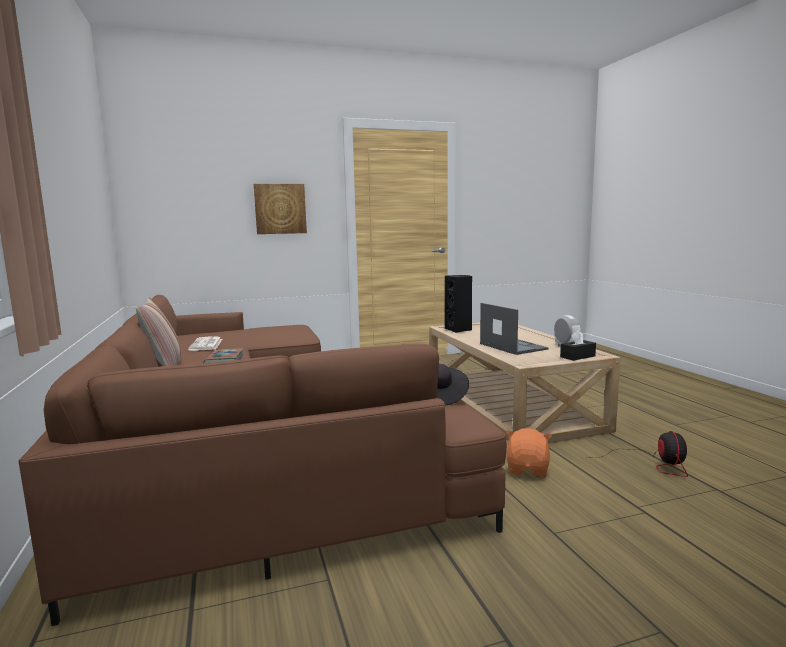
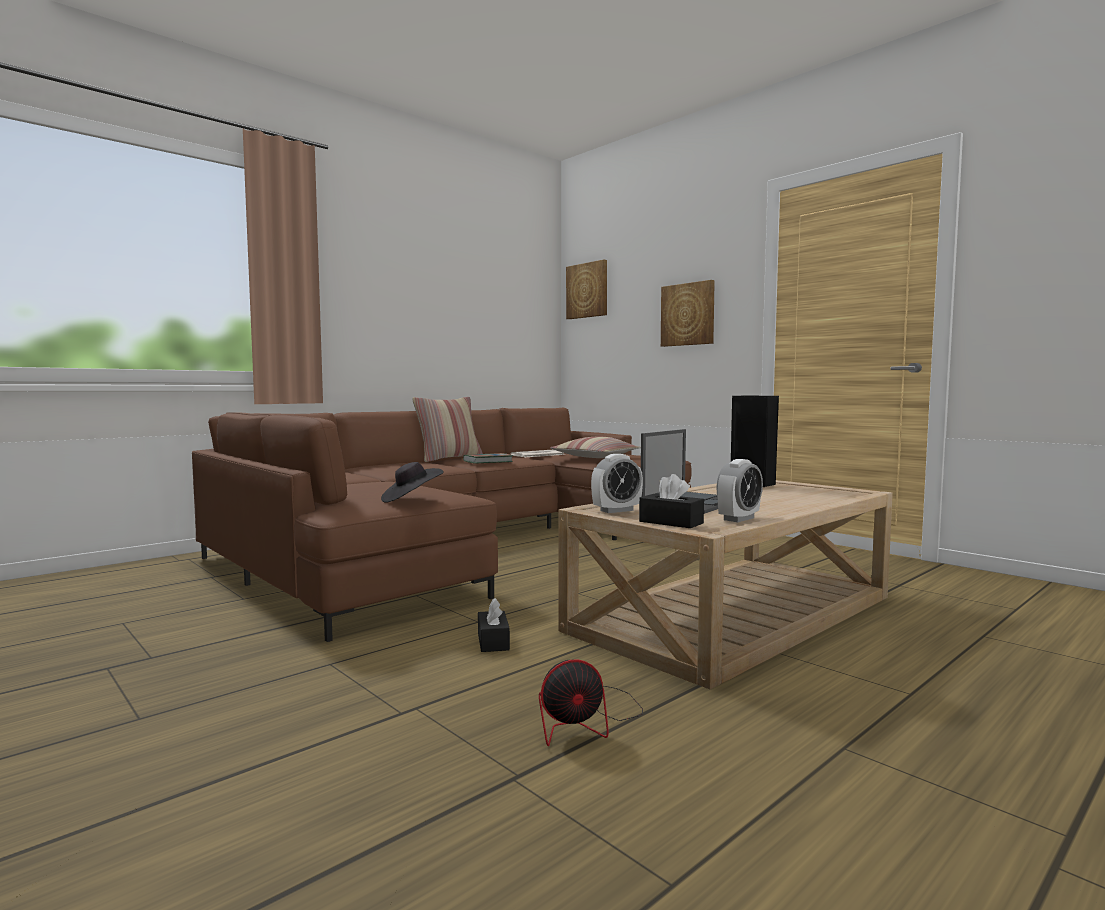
camera: 65 degrees right, 5 degrees down
(153, 175) = (587, 290): none -> picture
(264, 336) = (595, 458): none -> pillow
(528, 469) = (493, 641): orange plush toy -> black tissue box
(534, 359) = (616, 510): none -> alarm clock

